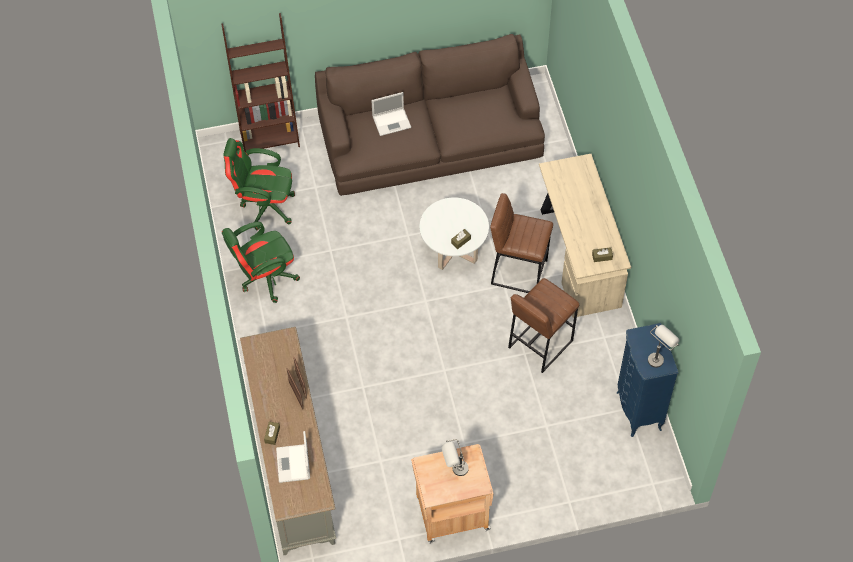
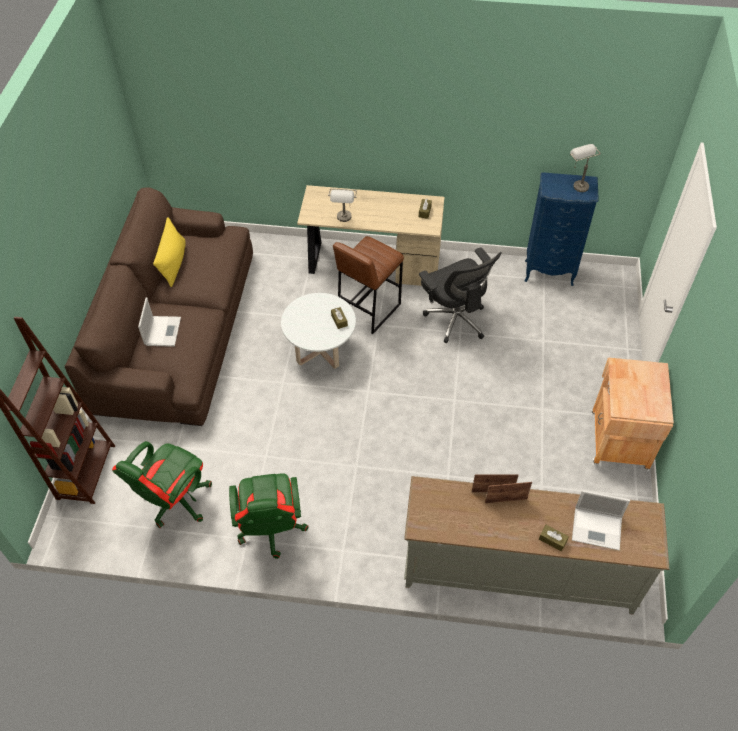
camera: 70 degrees left, 5 degrees down
(455, 470) = (635, 385): grey table lamp -> grey table lamp (344, 220)
(469, 98) = (173, 263): none -> yellow pillow
(539, 344) = (455, 318): brown stool -> office chair

